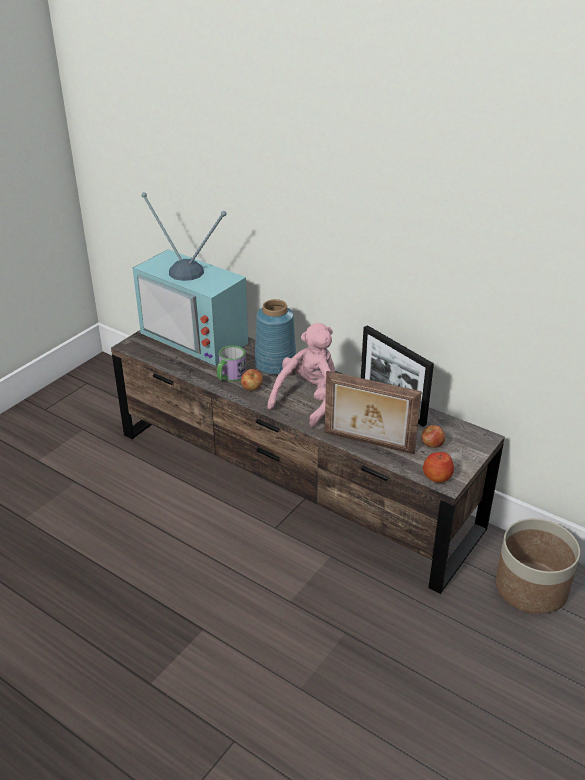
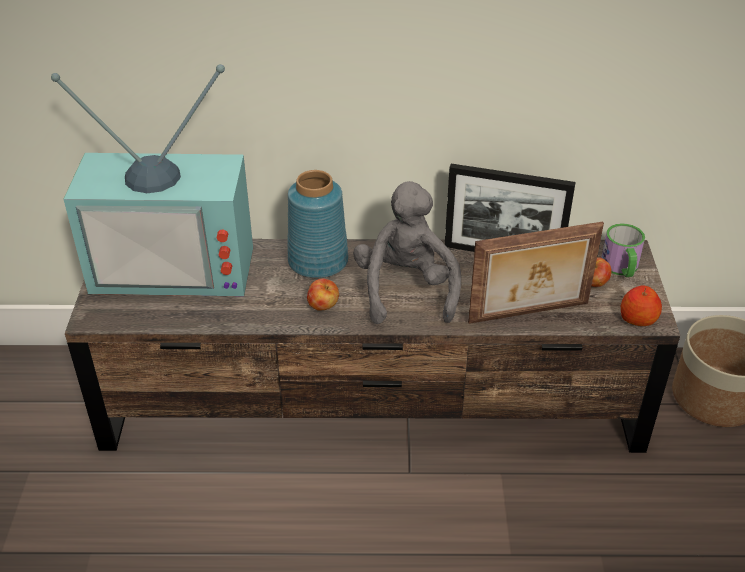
camera: 35 degrees left, 5 degrees up
(230, 376) = (278, 302): mug -> mug (621, 268)
(308, 400) = (406, 290): pink plush toy -> grey plush toy

